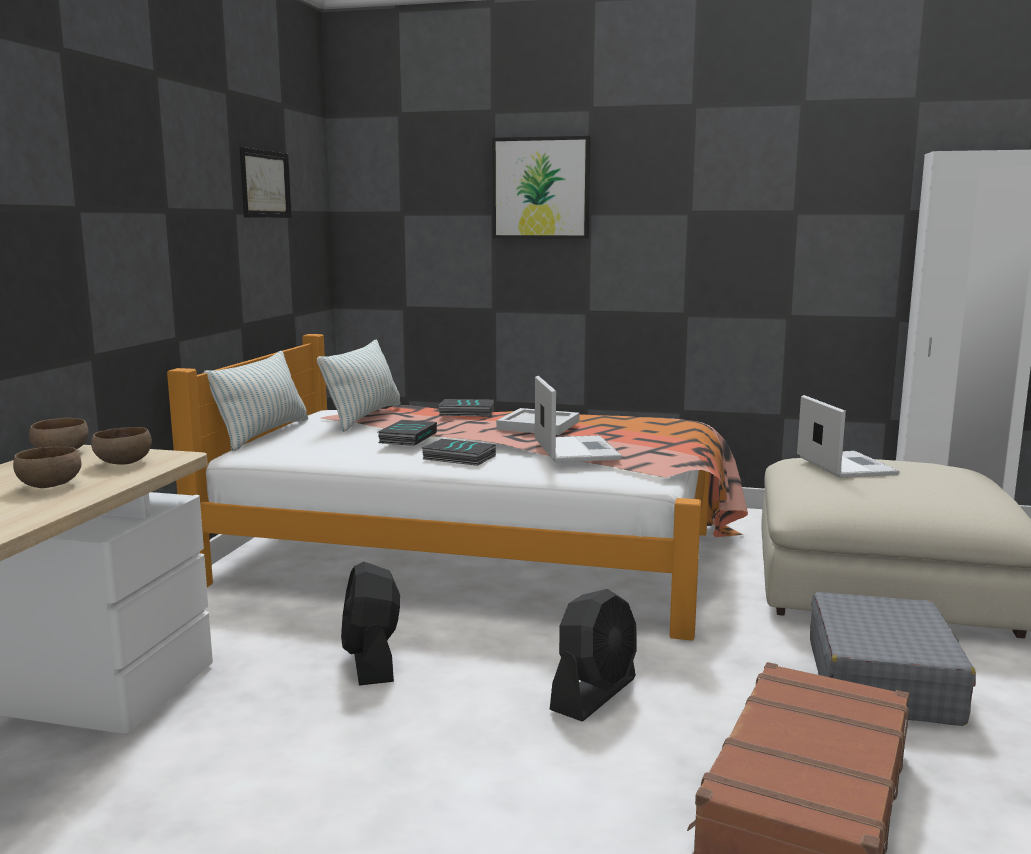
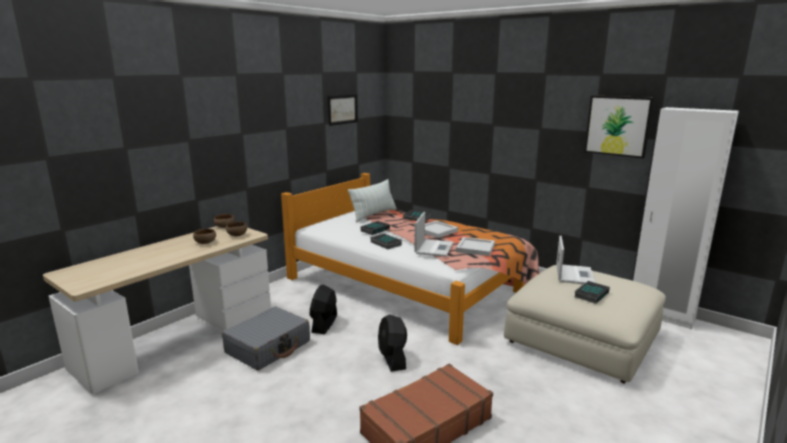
camera: 25 degrees right, 5 degrees up
(263, 434) = (327, 218): pillow -> none
(541, 188) = (471, 111): picture -> picture (617, 126)
(594, 694) = (392, 358): black fan -> black fan turned 105 degrees clockwise
(650, 442) = (476, 248): none -> white tray
(882, 680) = (523, 384): grey suitcase -> grey suitcase (268, 347)
(913, 487) = (591, 294): none -> book

